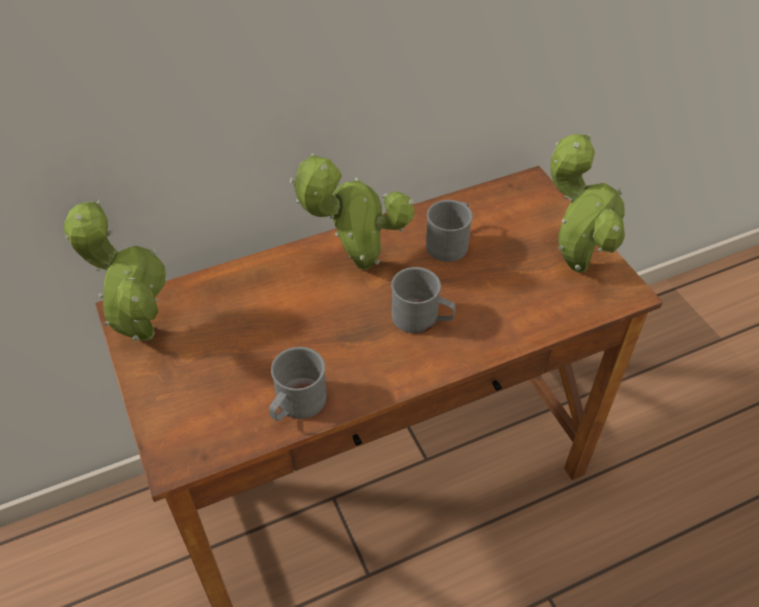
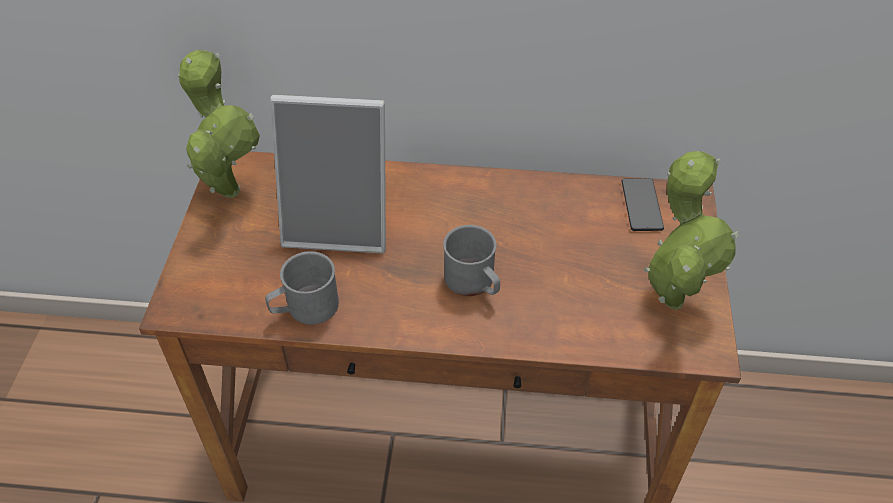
camera: 30 degrees right, 0 degrees up
(271, 319) = (340, 223): none -> picture frame
(357, 264) = (452, 207): potted plant -> none
(450, 242) = (557, 222): grey mug -> none
(502, 203) = (641, 205): none -> phone

